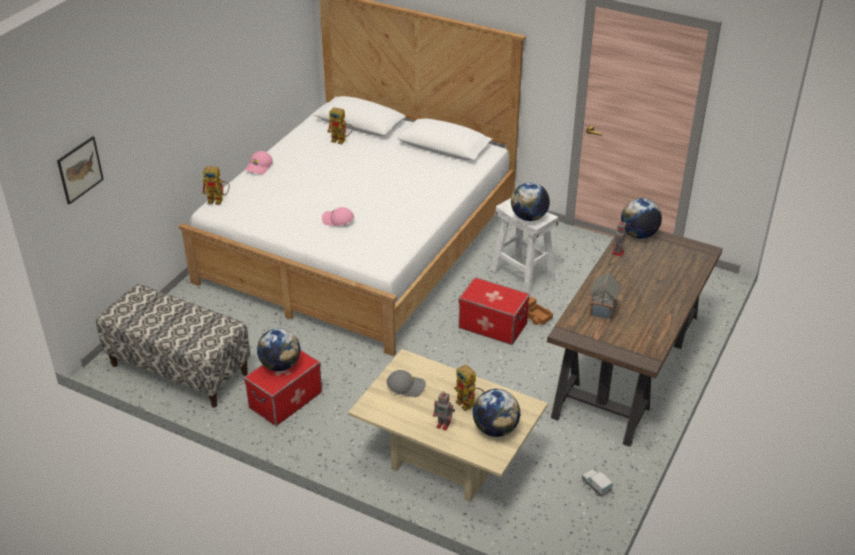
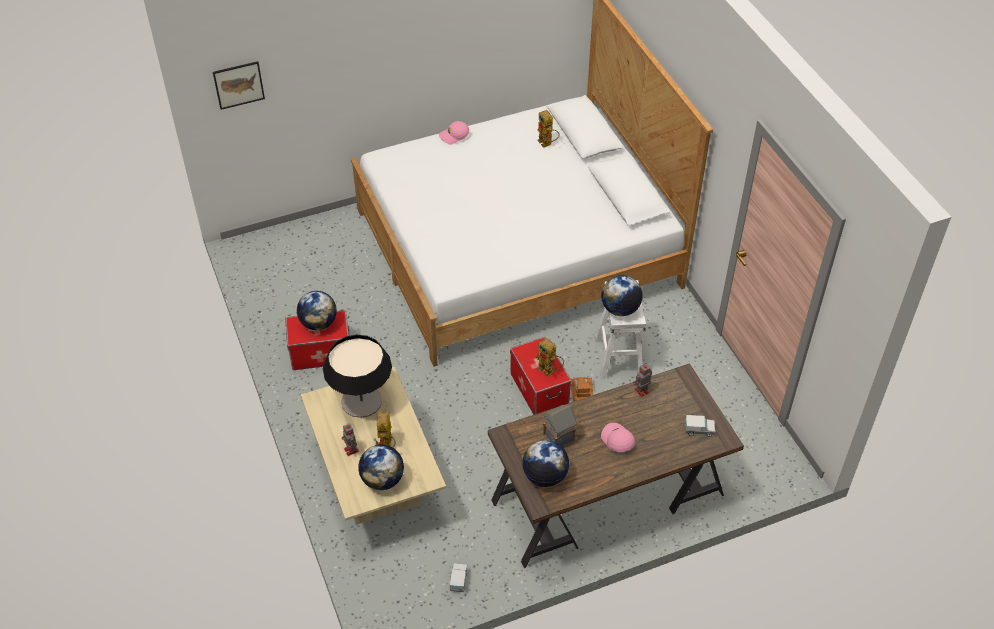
camera: 40 degrees right, 10 degrees up
(179, 369) = (277, 280): bench -> none
(219, 200) = (391, 152): toy robot -> toy robot (549, 371)
(337, 221) = (457, 222): pink cap -> pink cap (617, 440)
(406, 386) = (361, 401): grey cap -> table lamp
(638, 234) = (683, 384): globe -> globe (545, 476)
(684, 254) = (699, 430): none -> toy truck

